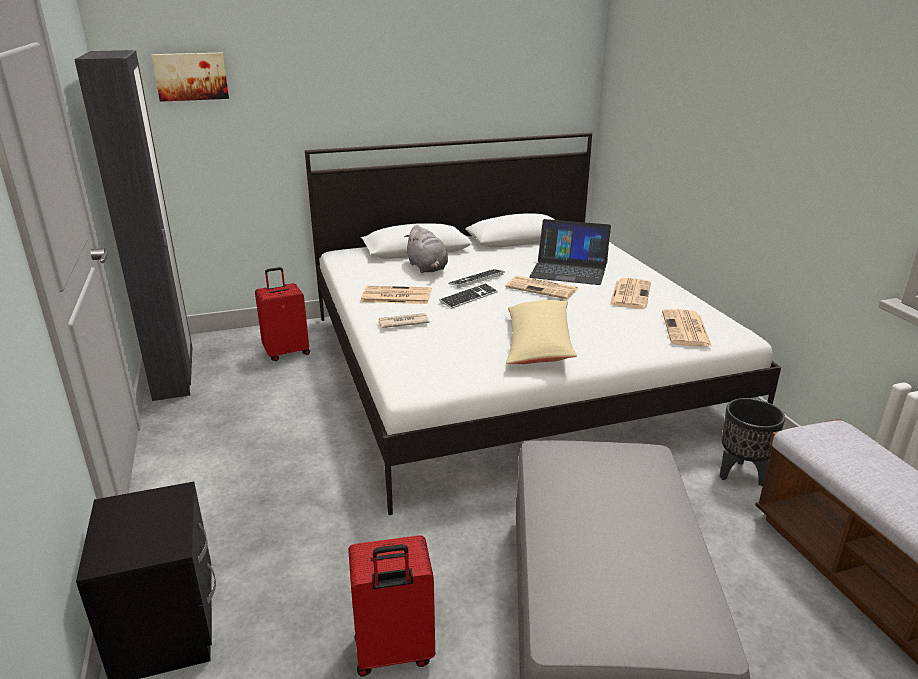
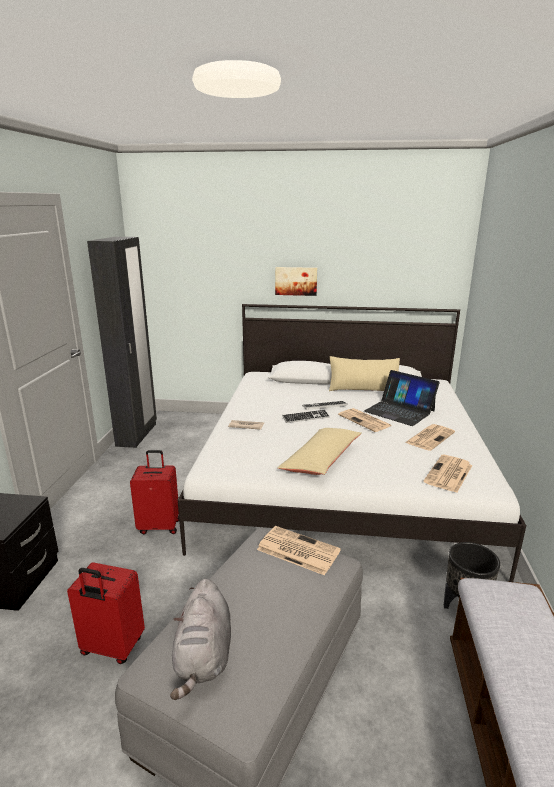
camera: 25 degrees right, 5 degrees down
(191, 76) = (178, 253): picture -> picture (296, 281)
(286, 352) = (208, 433): red suitcase -> red suitcase (159, 526)
(395, 296) = (259, 407): newspaper -> newspaper (297, 550)
(427, 268) = (300, 392): grey plush toy -> grey plush toy (204, 657)
(501, 251) = (363, 389): none -> beige pillow

